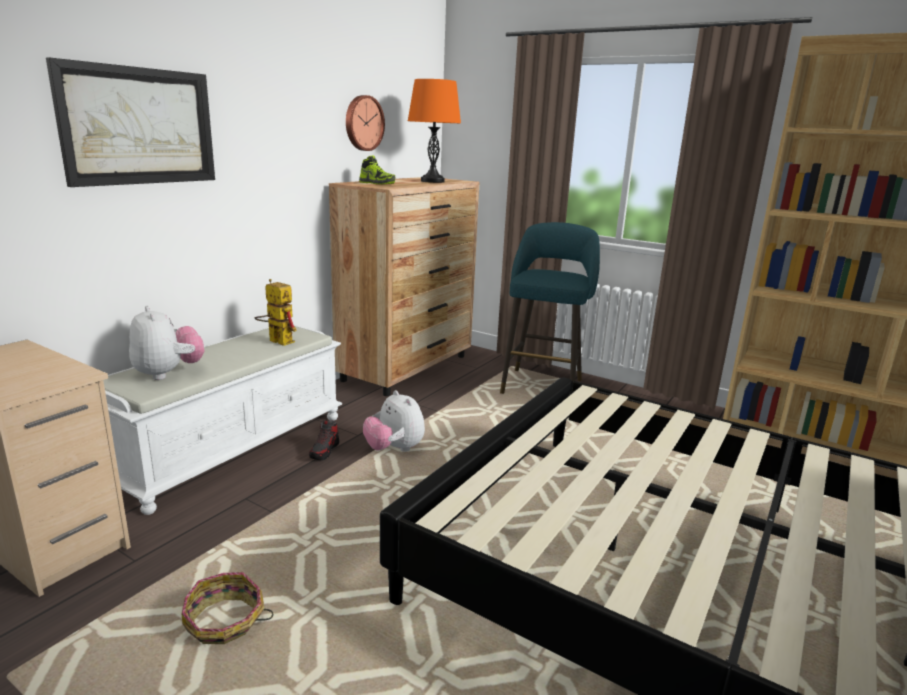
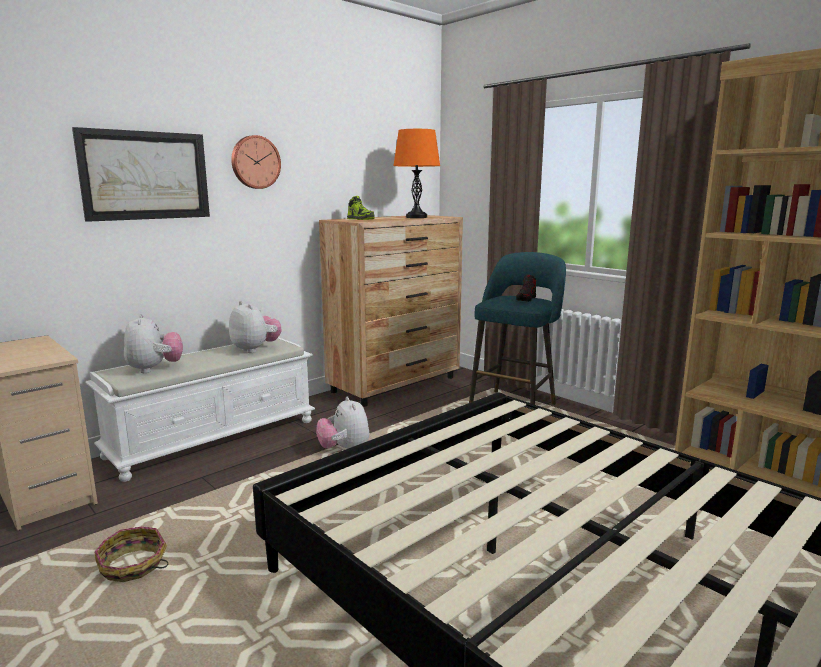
camera: 15 degrees right, 5 degrees down
(276, 341) = (255, 349): toy robot -> plush toy
(324, 451) = (285, 446): shoe -> shoe (526, 299)
(363, 123) = (354, 169): wall clock -> wall clock (255, 162)

